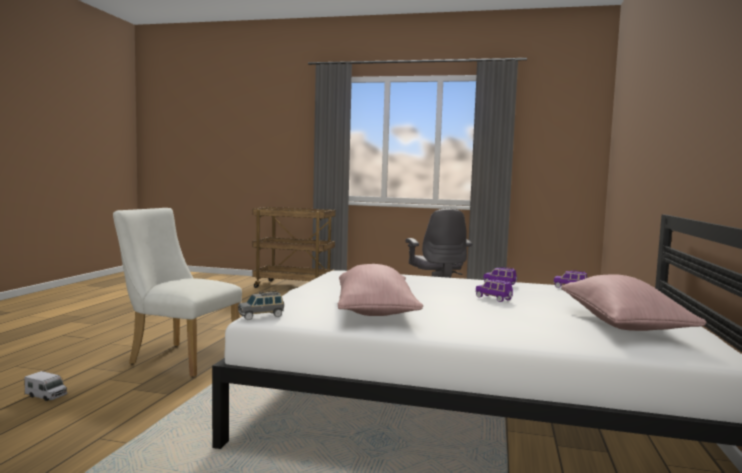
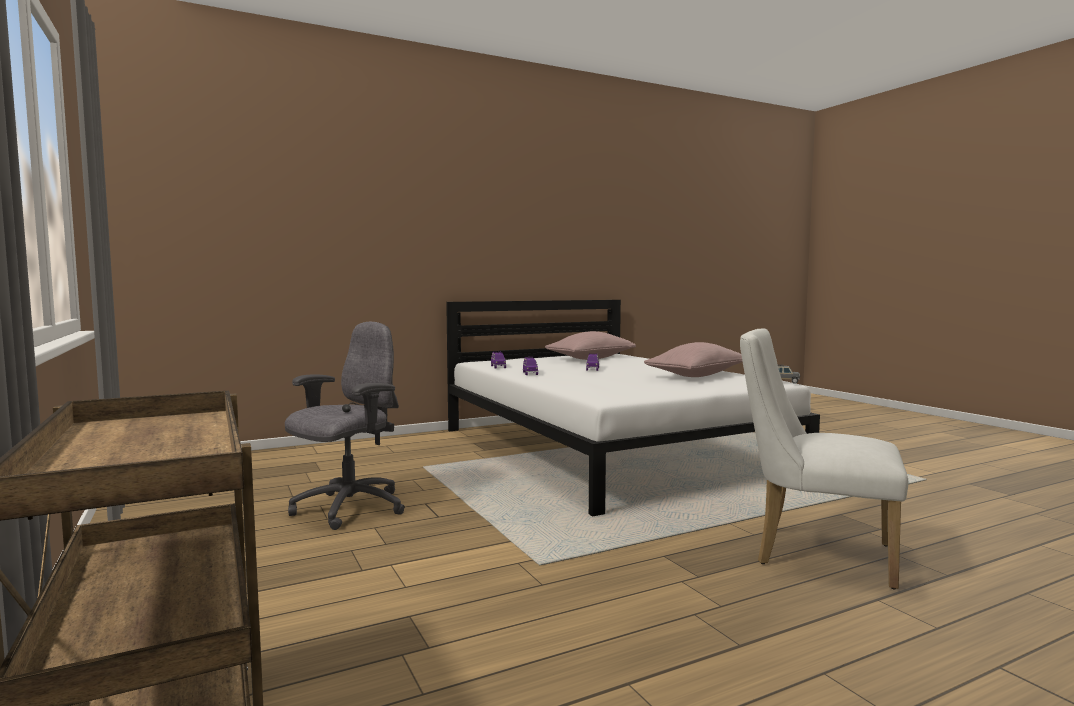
camera: 130 degrees left, 0 degrees up
(46, 396) = (987, 548): toy truck -> none
(178, 358) = (812, 553): white chair -> white chair turned 135 degrees clockwise

